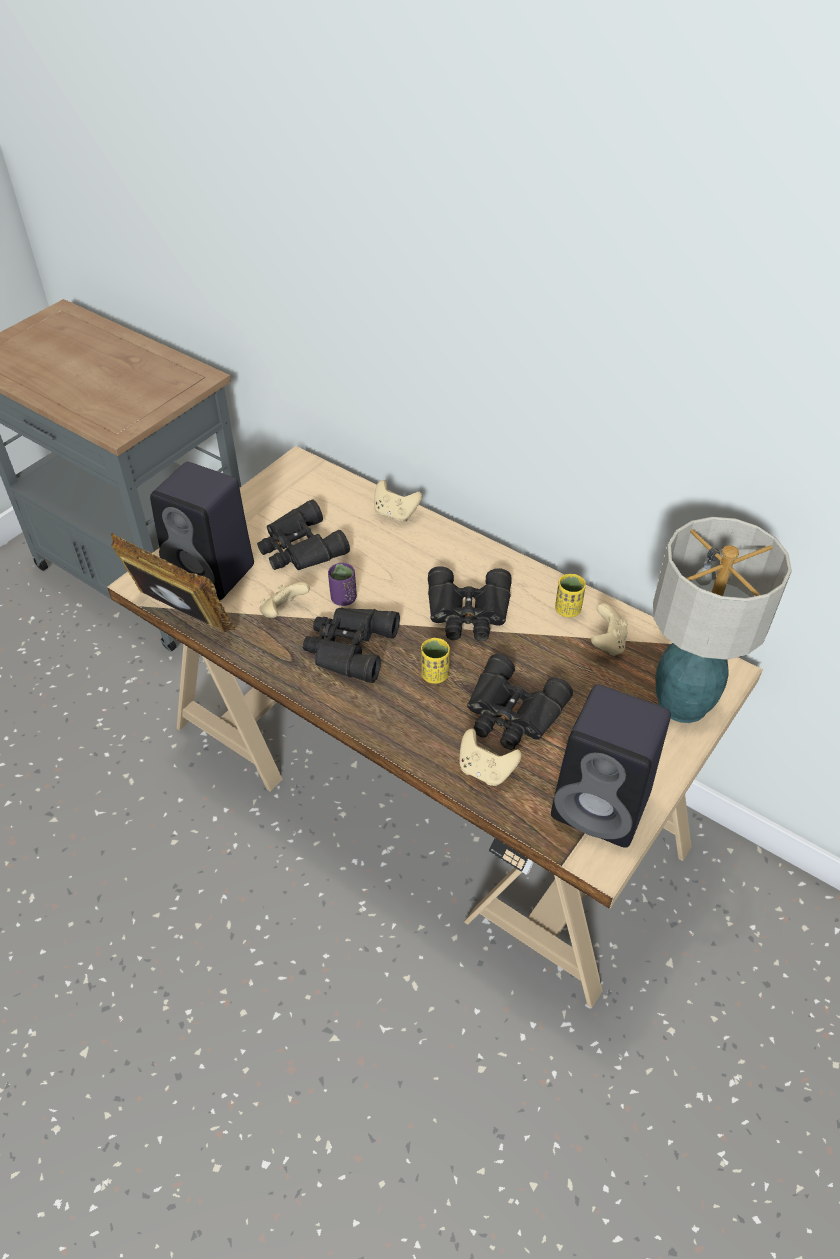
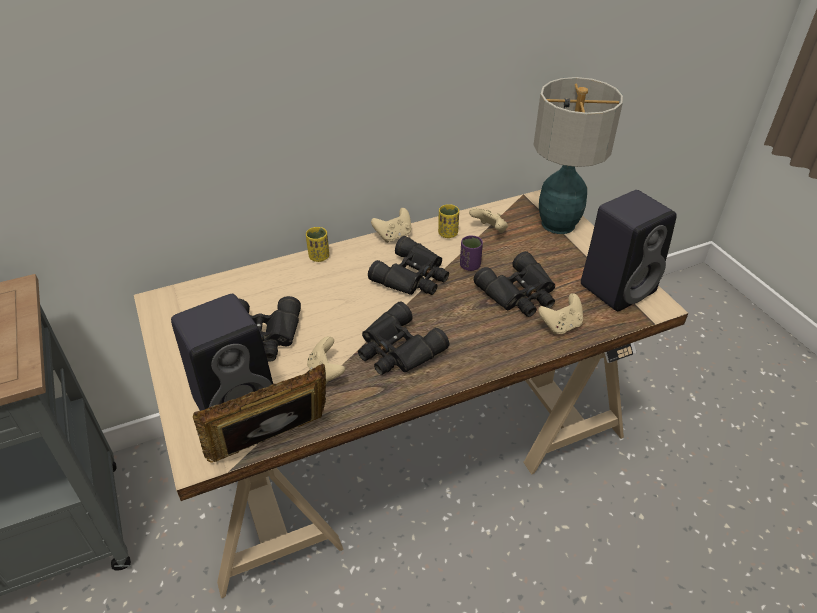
camera: 60 degrees left, 5 degrees down
(343, 598) = (342, 333): purple cup -> purple cup (470, 266)
(395, 513) = (278, 271): beige game controller -> beige game controller (393, 236)
(434, 675) = (459, 315): yellow cup -> yellow cup (319, 257)

